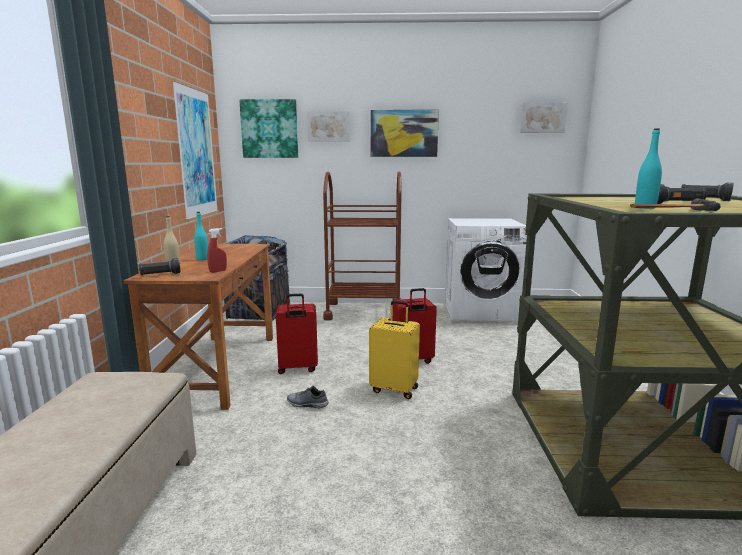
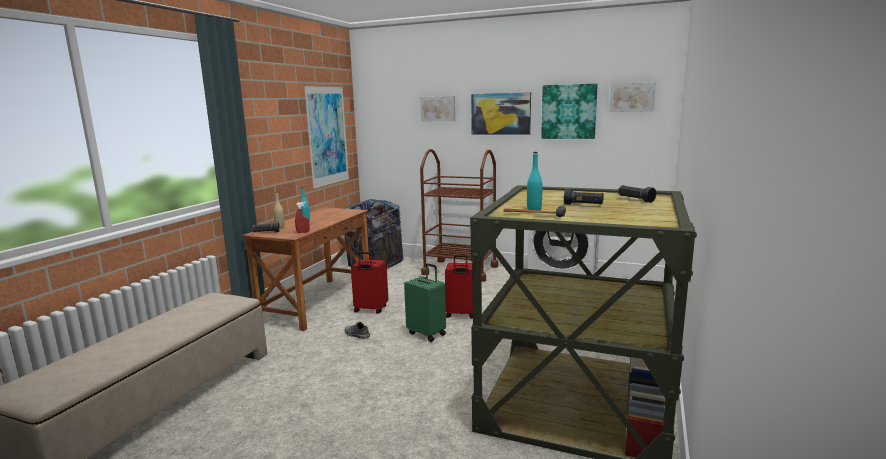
camera: 20 degrees right, 0 degrees up
(269, 129) = (392, 111): picture -> picture (569, 111)
(395, 389) = (427, 333): yellow suitcase -> green suitcase

